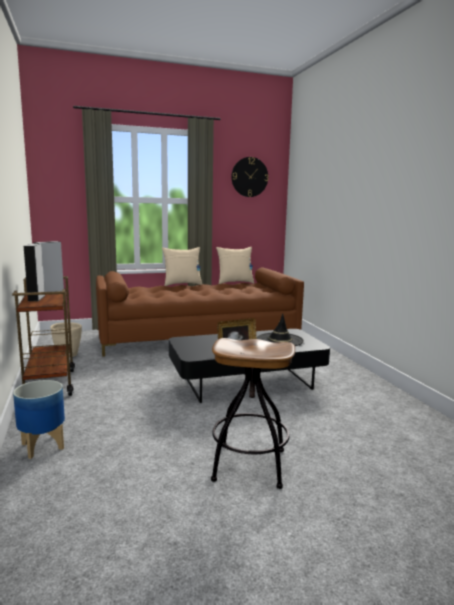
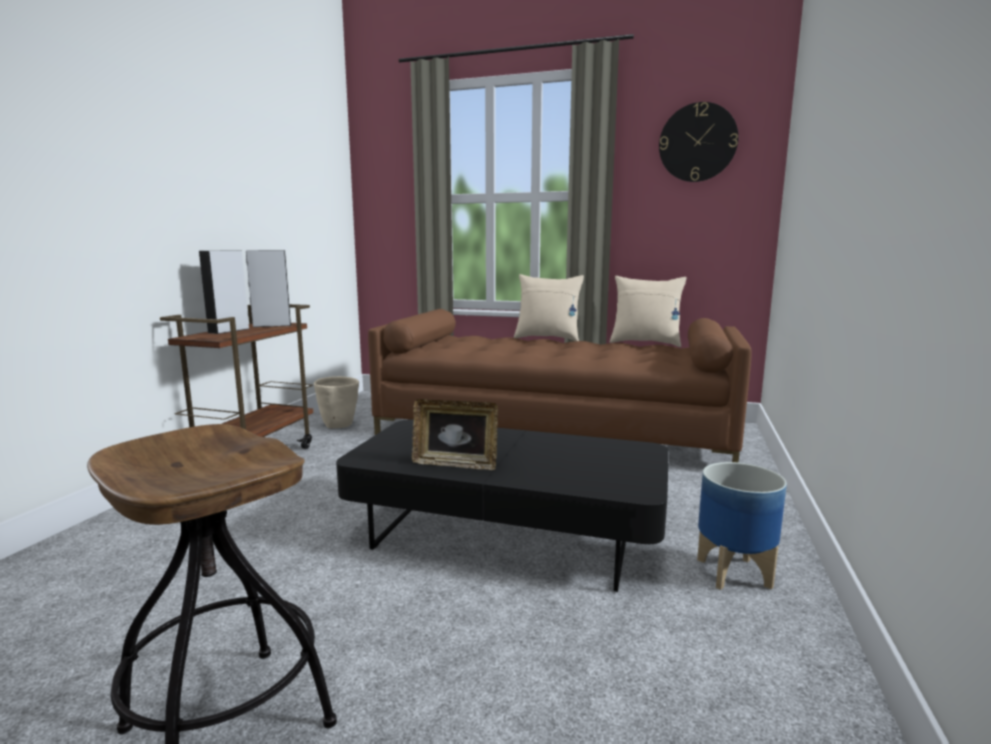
camera: 35 degrees right, 0 degrees up
(42, 446) = (84, 549): planter -> planter (732, 573)
(280, 340) = (578, 461): black hat -> none

